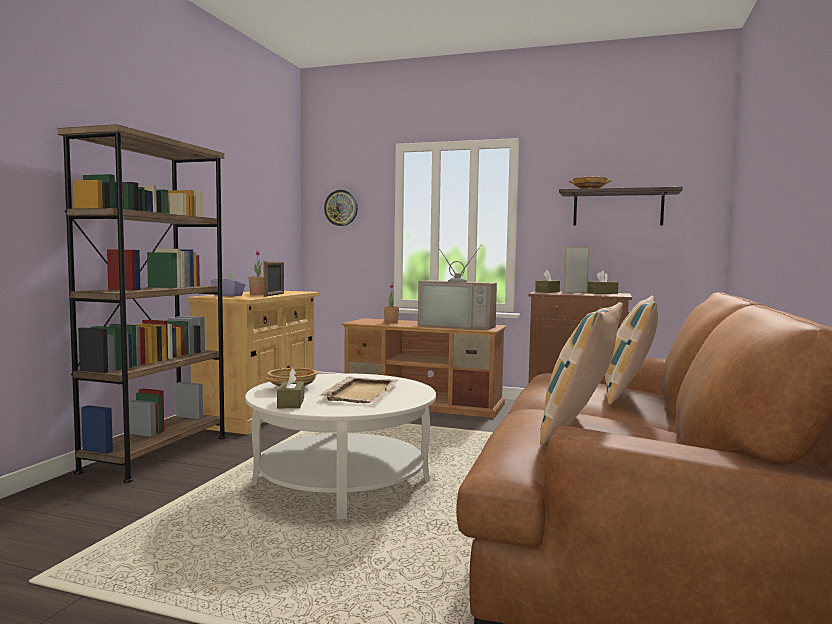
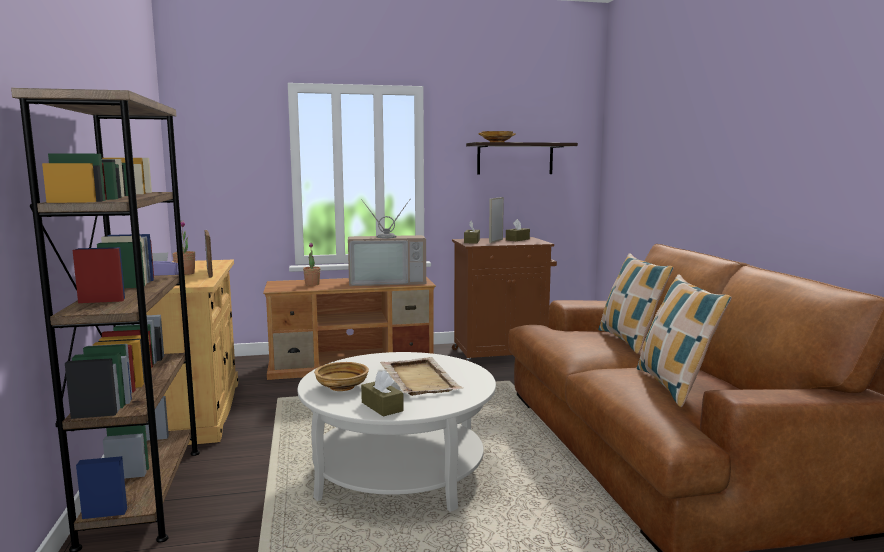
camera: 30 degrees left, 5 degrees up
(341, 208) = (221, 154): wall clock -> none

